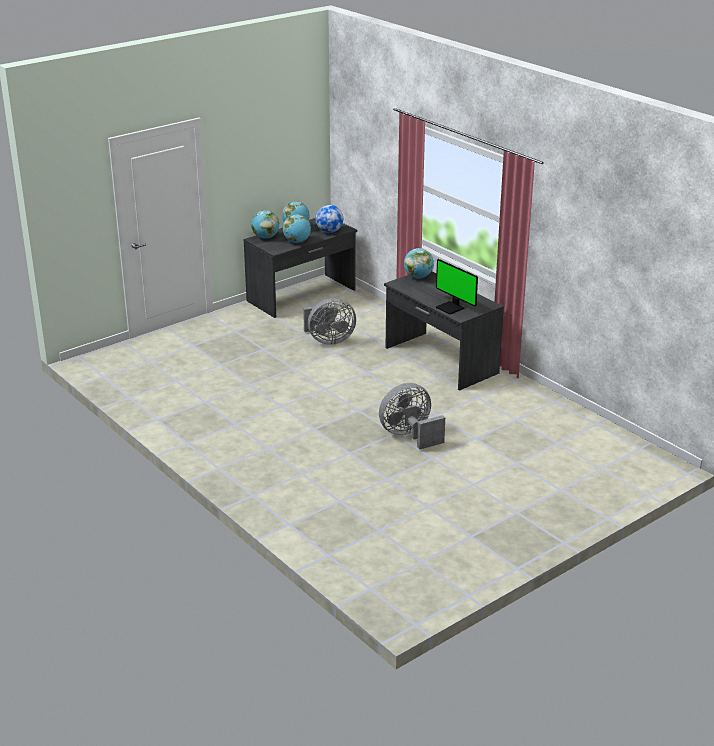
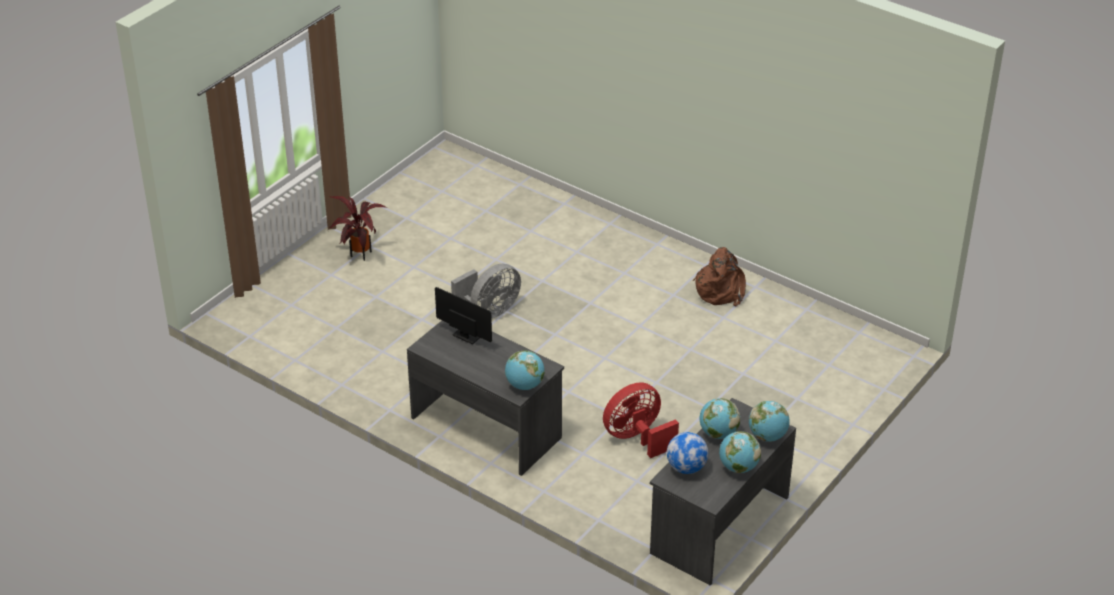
camera: 165 degrees right, 10 degrees up
(190, 421) = (721, 290): none -> brown backpack
(328, 340) = (637, 438): grey fan -> red fan
(529, 504) = (359, 255): none -> potted plant

